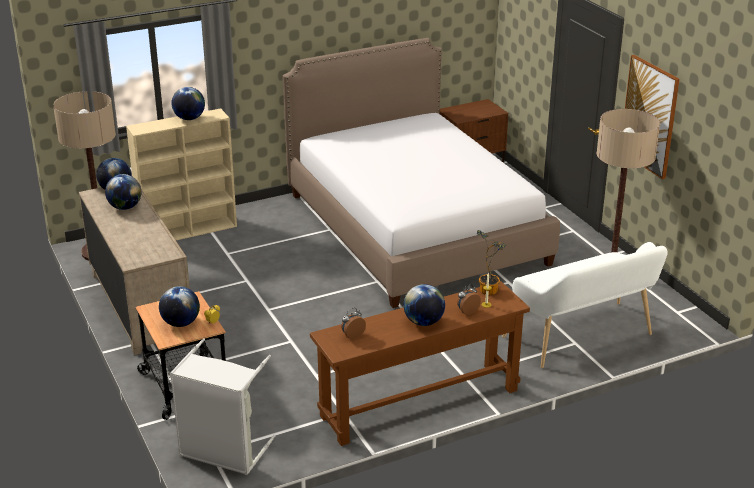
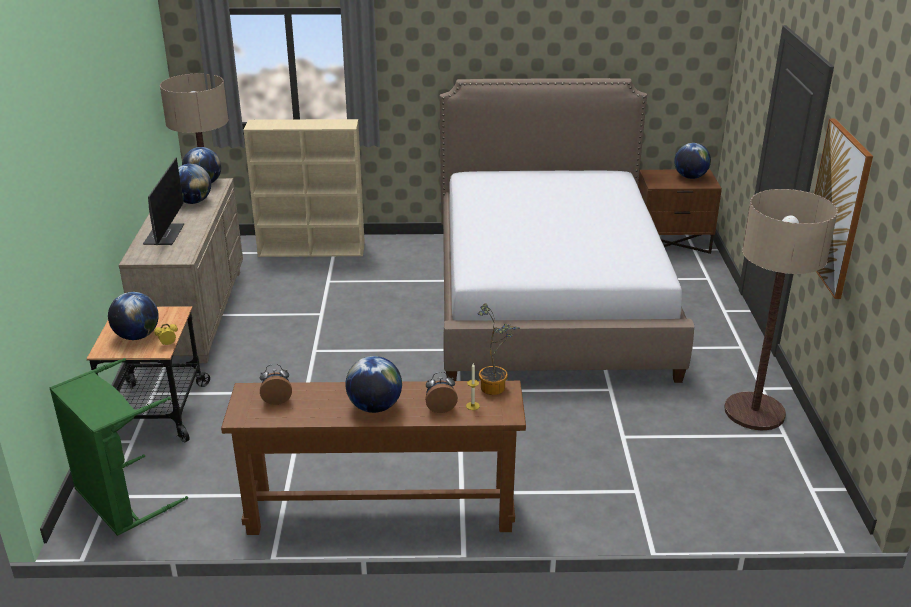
camera: 25 degrees right, 0 degrees up
(133, 239) = (164, 234): none -> monitor
(189, 118) = (315, 123): globe -> globe (690, 177)
(223, 453) = (120, 500): grey laundry basket -> green laundry basket
(583, 339) = (651, 488): white bench -> none

